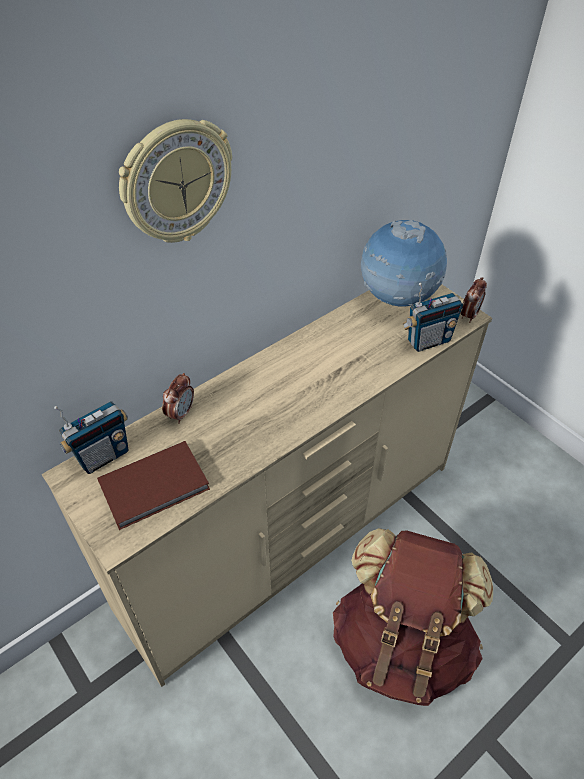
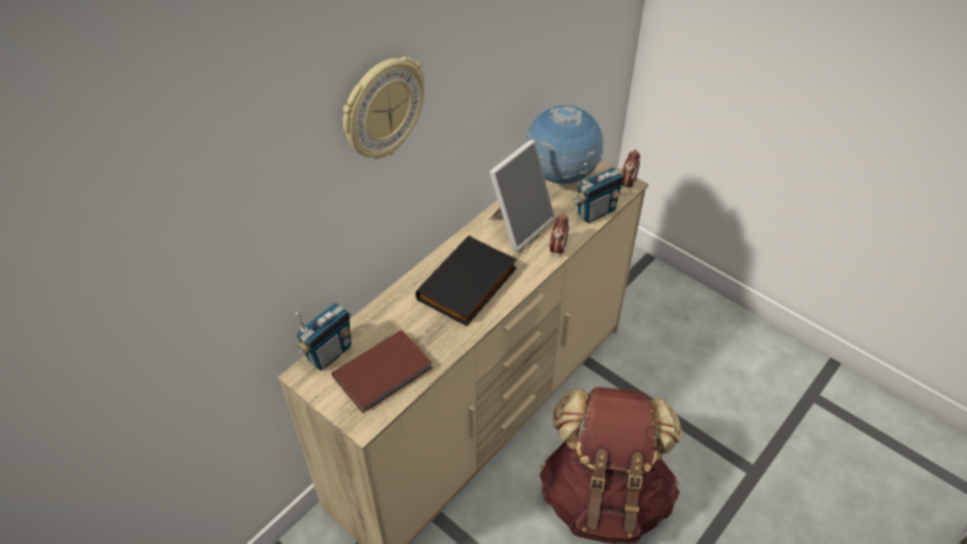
camera: 10 degrees left, 0 degrees up
(181, 413) = (389, 306): alarm clock -> alarm clock (557, 249)
(272, 402) = (468, 285): none -> black book
(341, 344) = (519, 225): none -> picture frame

